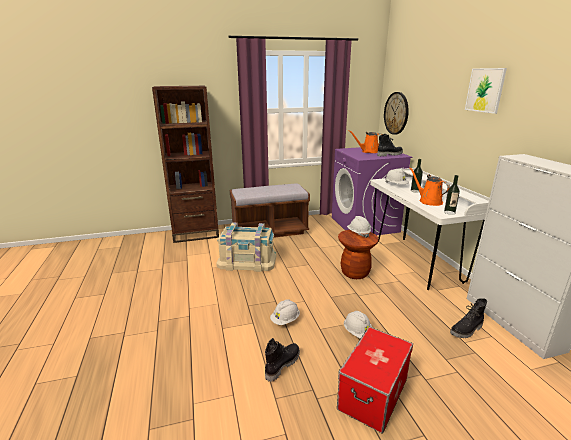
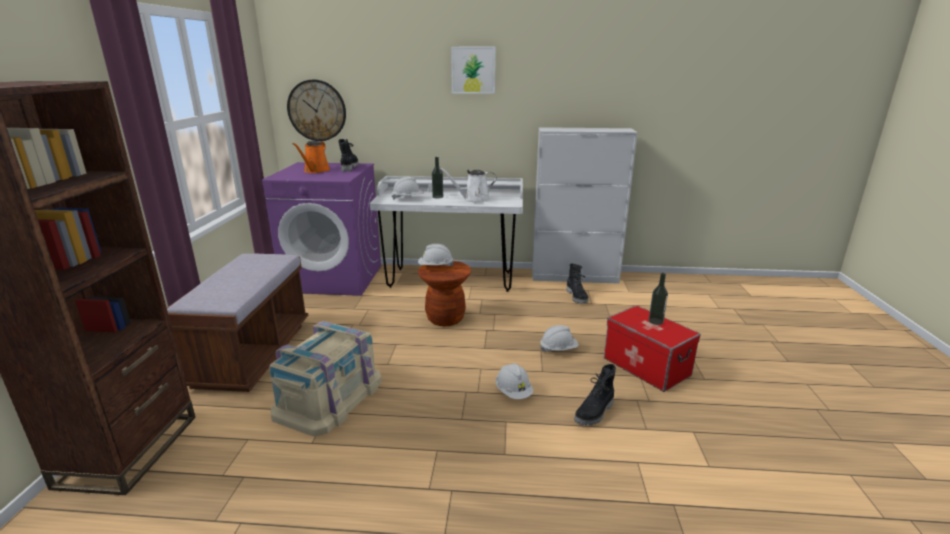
camera: 70 degrees left, 0 degrees up
(282, 364) = (595, 413): black boot -> black boot turned 105 degrees counterclockwise
(428, 201) = (473, 199): orange watering can -> white watering can
(449, 212) = (510, 200): bottle -> bottle (655, 321)

